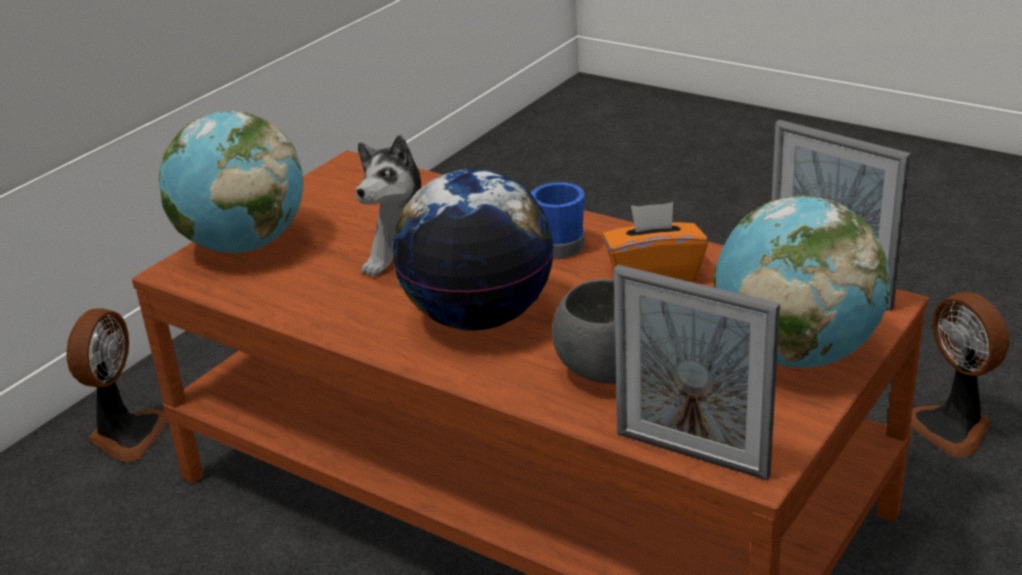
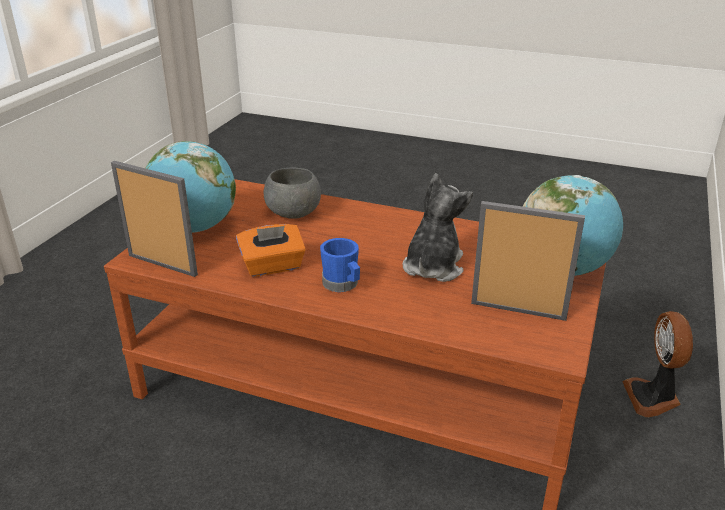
camera: 165 degrees right, 0 degrees up
(479, 317) = (372, 234): globe -> none
(691, 454) = (252, 187): picture frame -> picture frame (518, 310)
(953, 427) = (64, 468): fan -> none

